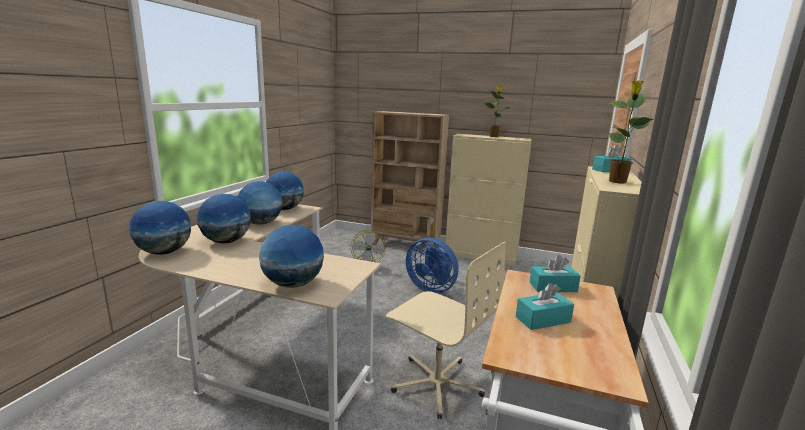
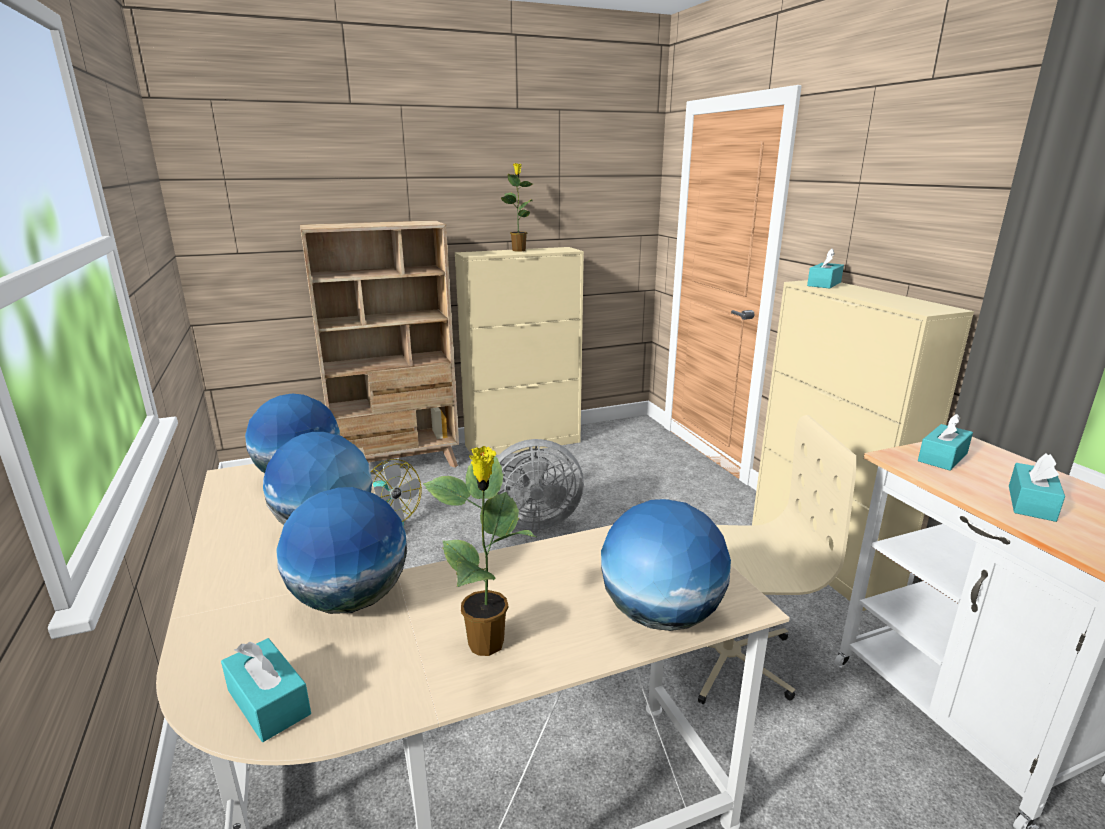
camera: 40 degrees left, 5 degrees up
(164, 252) = (268, 702): globe -> turquoise tissue box
(431, 288) = (531, 521): blue fan -> grey fan
(617, 182) = (891, 300): potted plant -> potted plant (487, 645)

